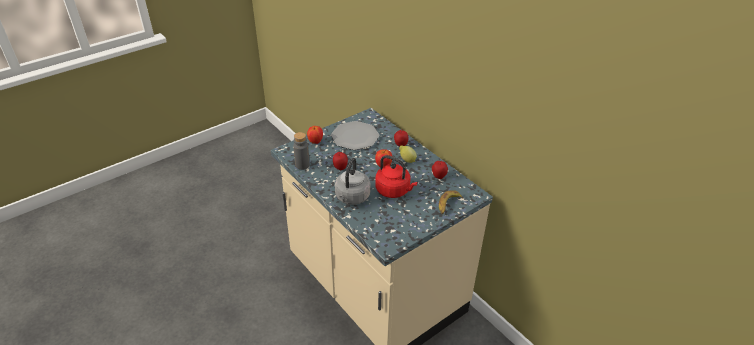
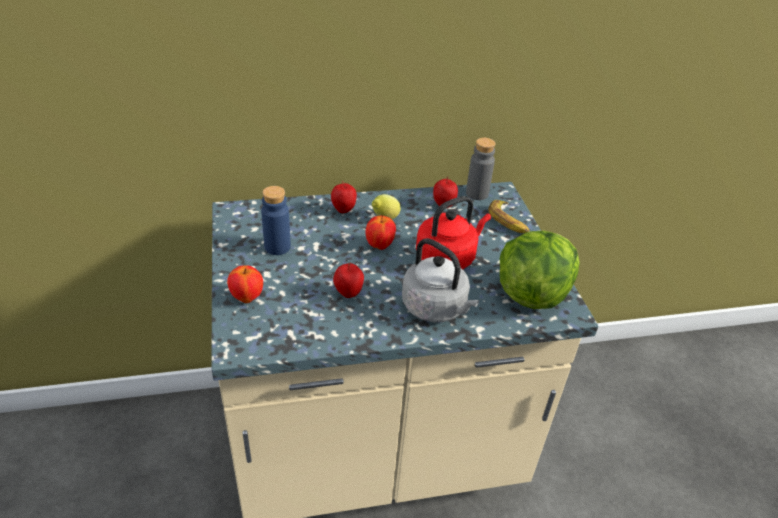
camera: 65 degrees left, 0 degrees up
(302, 165) = (302, 339): grey bottle -> grey bottle (477, 193)
(355, 137) = (277, 247): plate -> blue bottle
(390, 228) = (531, 293): none -> lettuce

